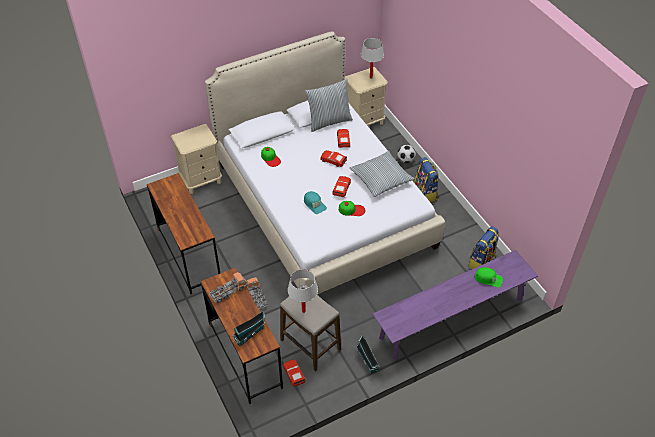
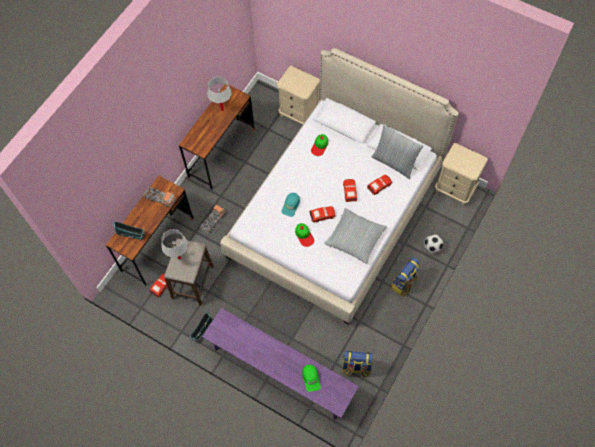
camera: 60 degrees right, 15 degrees up
(371, 77) = (470, 163): white table lamp -> white table lamp (222, 110)

